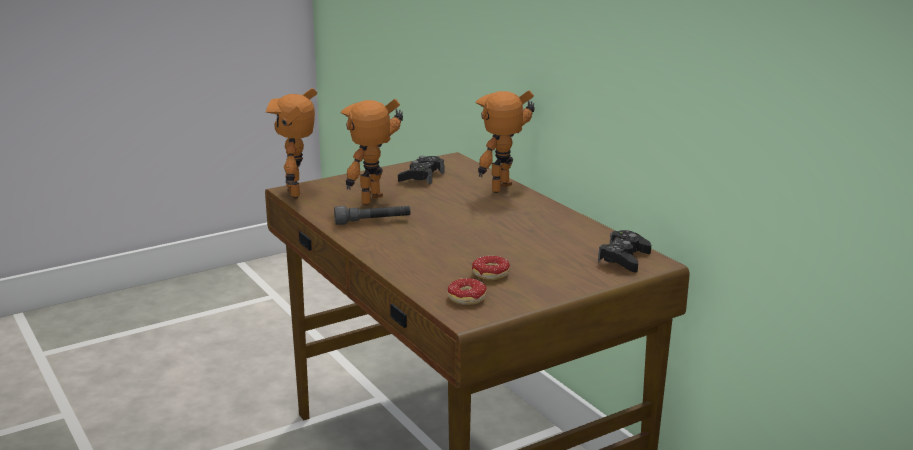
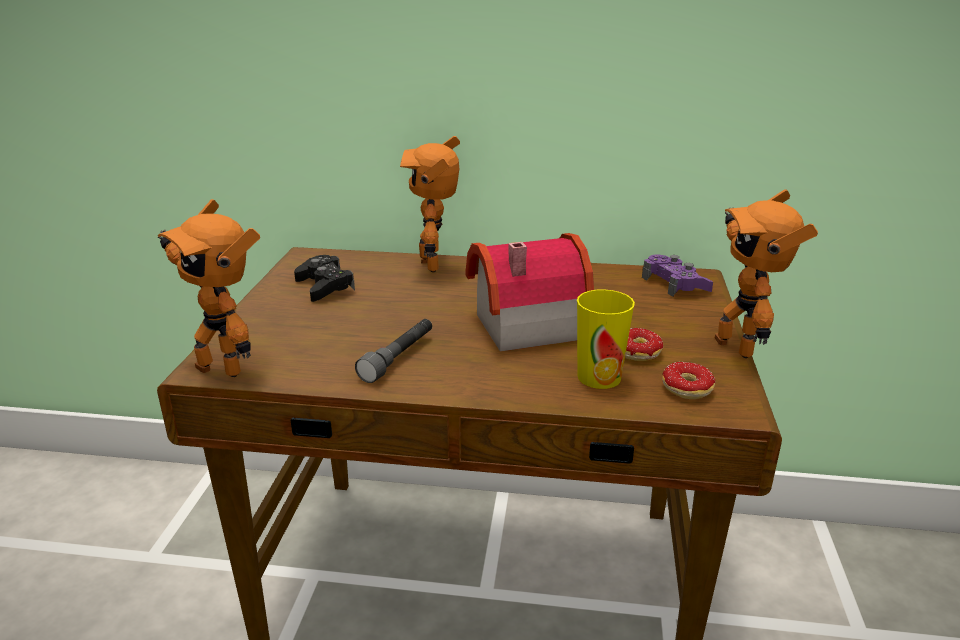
camera: 50 degrees left, 5 degrees up
(377, 201) = (344, 333): toy robot -> toy robot (738, 346)
(439, 272) = (599, 377): none -> cup
(469, 235) = (521, 324): none -> toy house
(624, 259) = (675, 284): black game controller -> purple game controller

